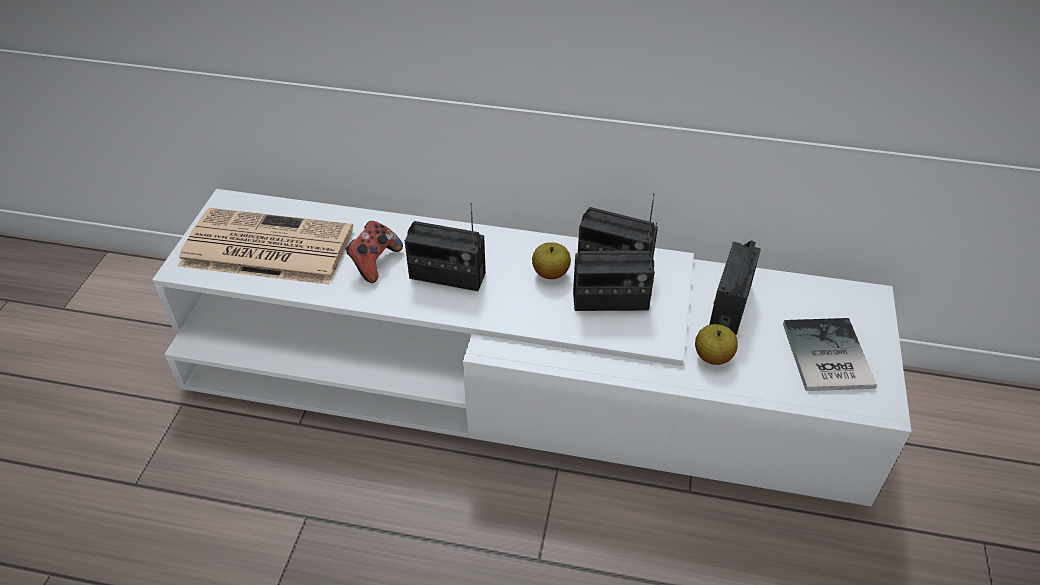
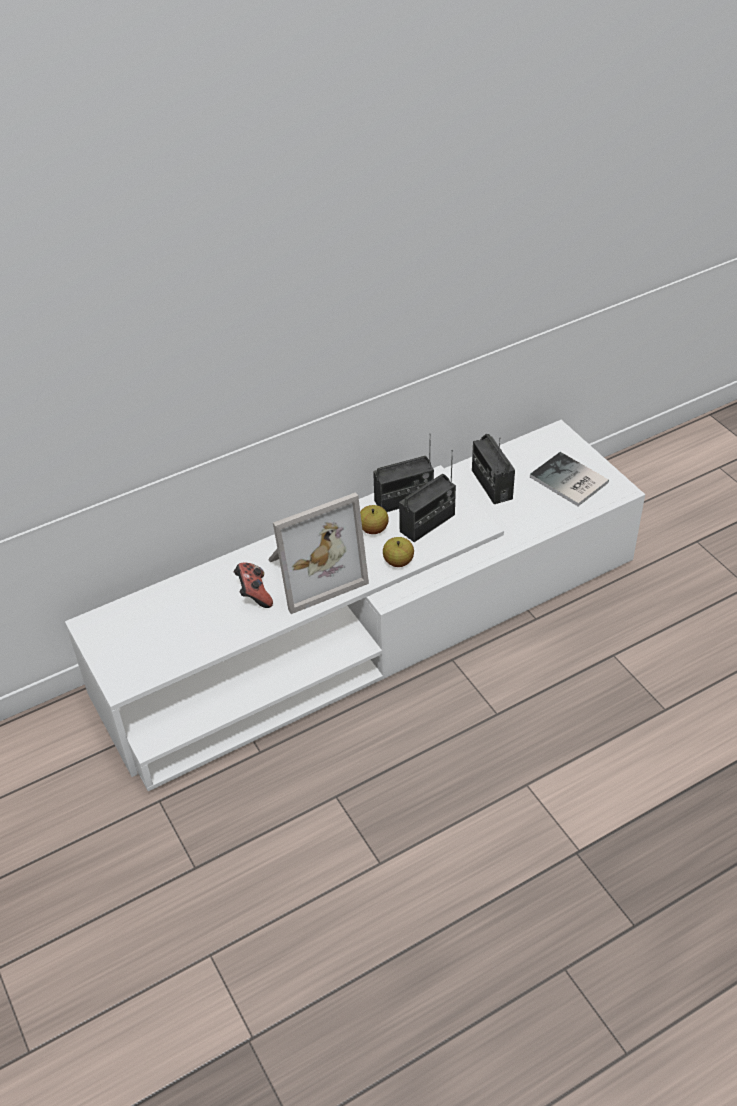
camera: 40 degrees left, 0 degrees up
(264, 248) = (164, 634): newspaper -> none
(447, 276) = (312, 572): radio -> picture frame
(713, 356) = (514, 519): apple -> apple (398, 562)

